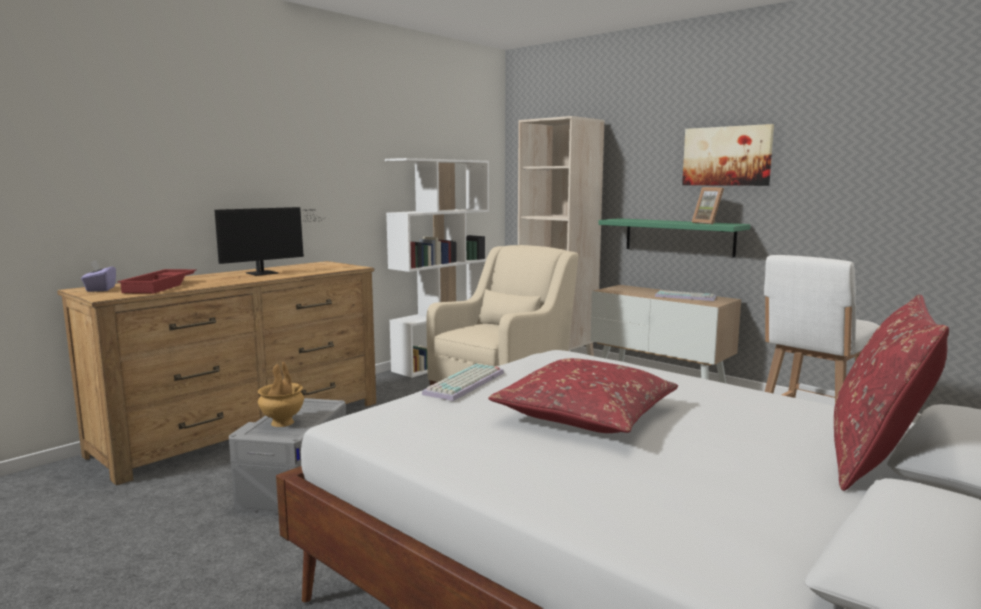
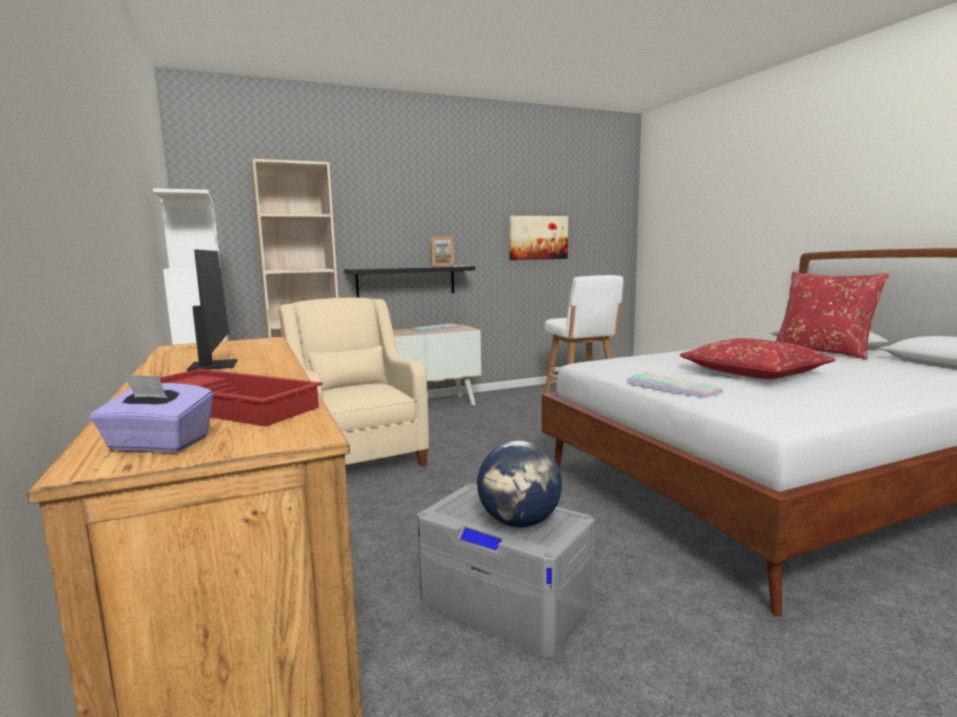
camera: 65 degrees left, 0 degrees up
(282, 423) = (520, 522): brown vase -> globe
(679, 237) = (406, 281): green shelf -> black shelf
(727, 156) = (439, 212): picture -> picture (538, 237)

